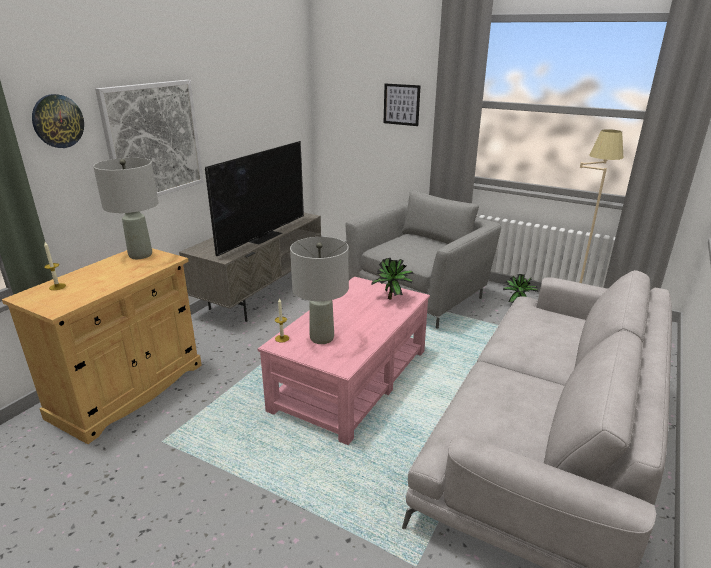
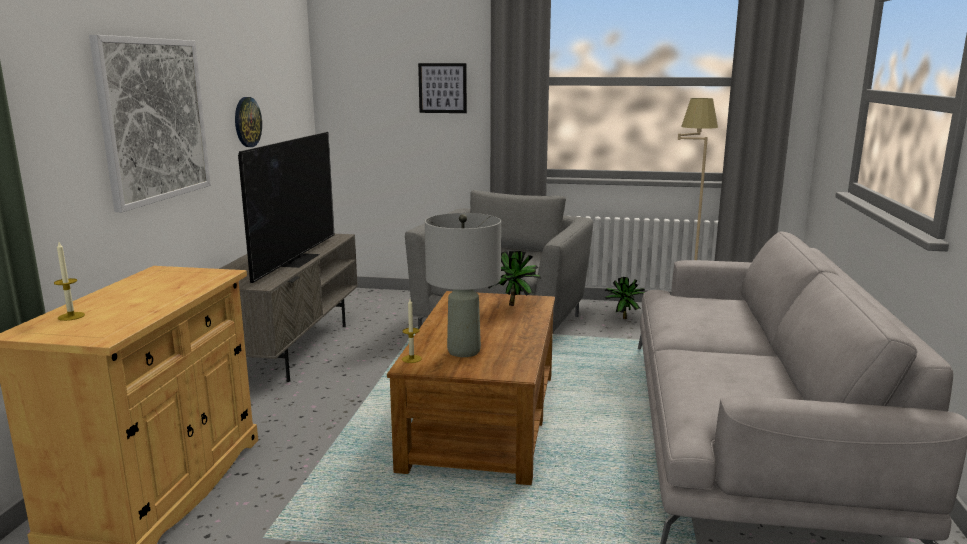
camera: 20 degrees left, 10 degrees down
(57, 121) = (44, 74): wall clock -> wall clock (247, 122)
(140, 255) = (168, 274): grey table lamp -> none
(350, 379) = (481, 419): pink coffee table -> brown coffee table

